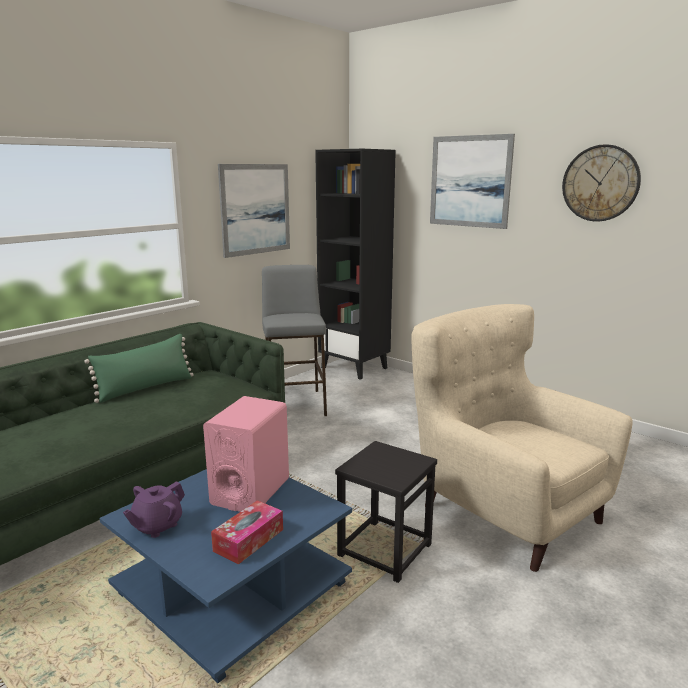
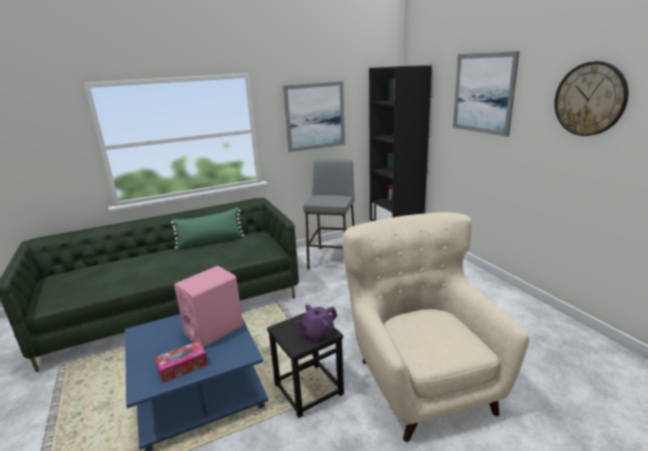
camera: 25 degrees right, 5 degrees up
(157, 526) = (146, 342): purple teapot -> purple teapot (317, 333)

